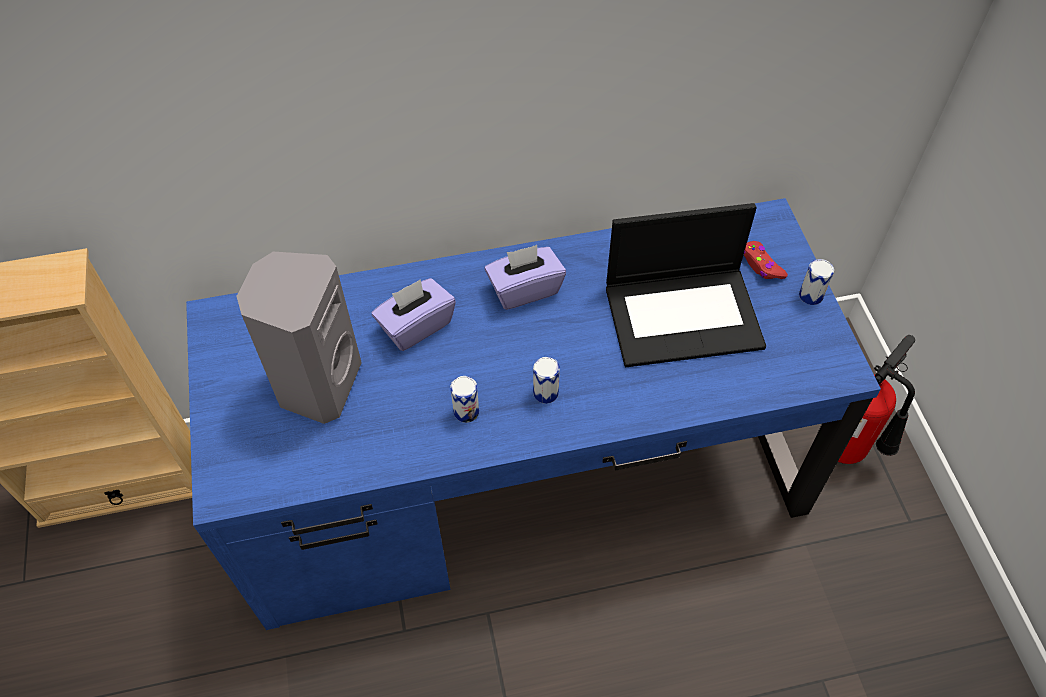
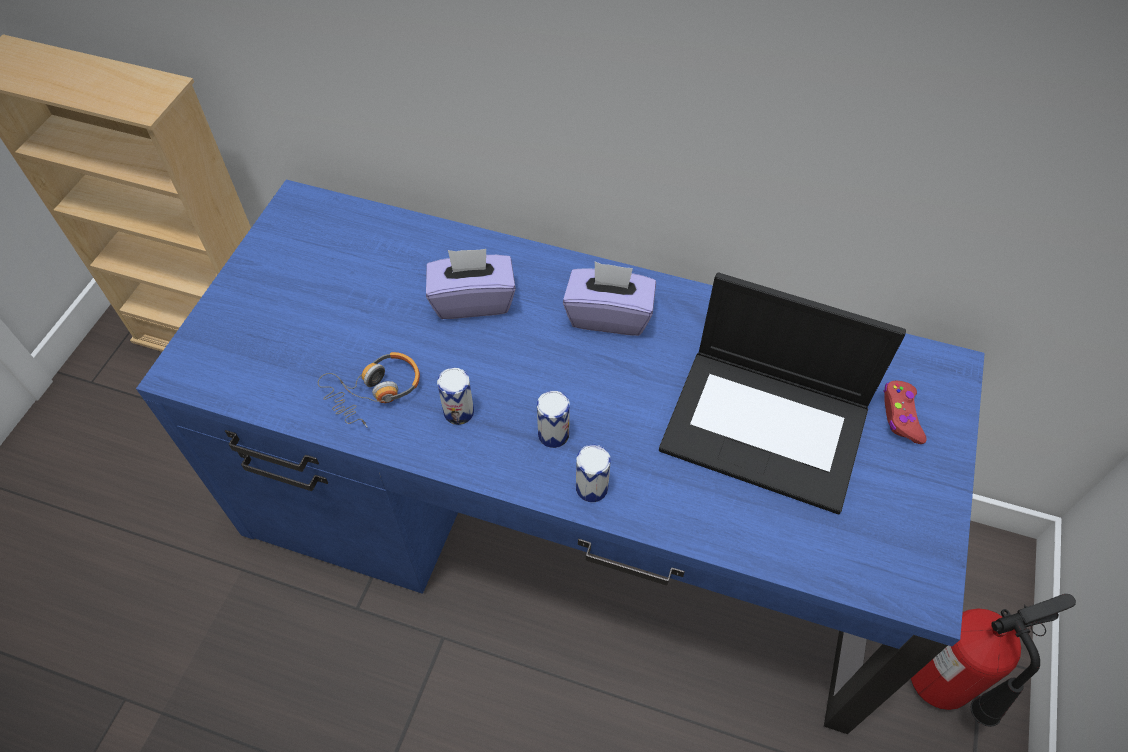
camera: 30 degrees right, 0 degrees up
(317, 384) = (339, 311): grey speaker -> none
(392, 429) = (375, 392): none -> headphones
(810, 296) = (940, 480): can -> can (591, 488)

